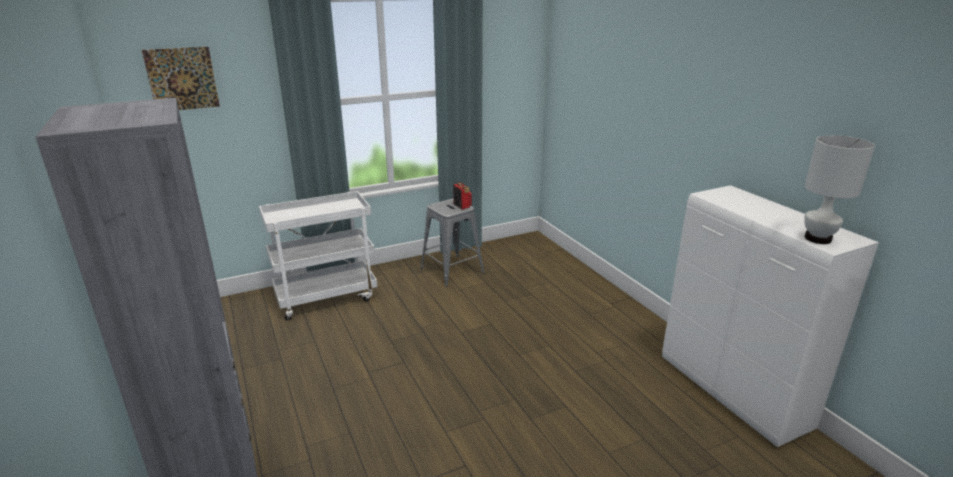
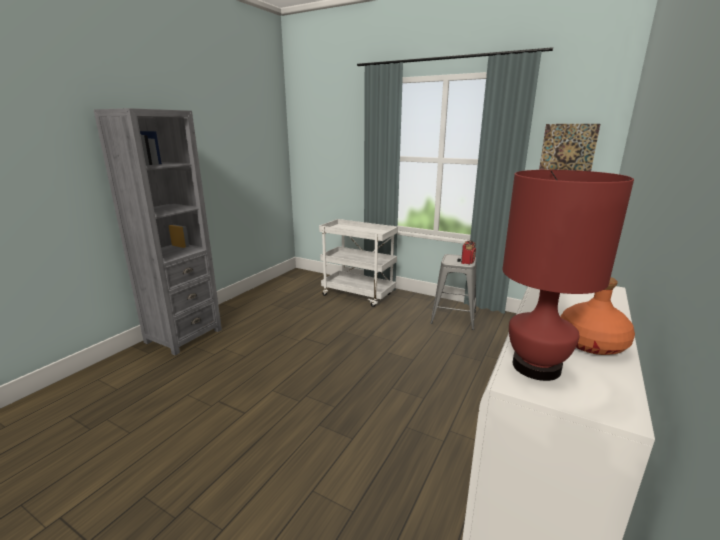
camera: 55 degrees right, 5 degrees down
(182, 79) = (320, 132): picture -> picture (568, 149)
(798, 219) = (591, 343): none -> orange bottle
(817, 239) = (535, 366): white table lamp -> red table lamp

